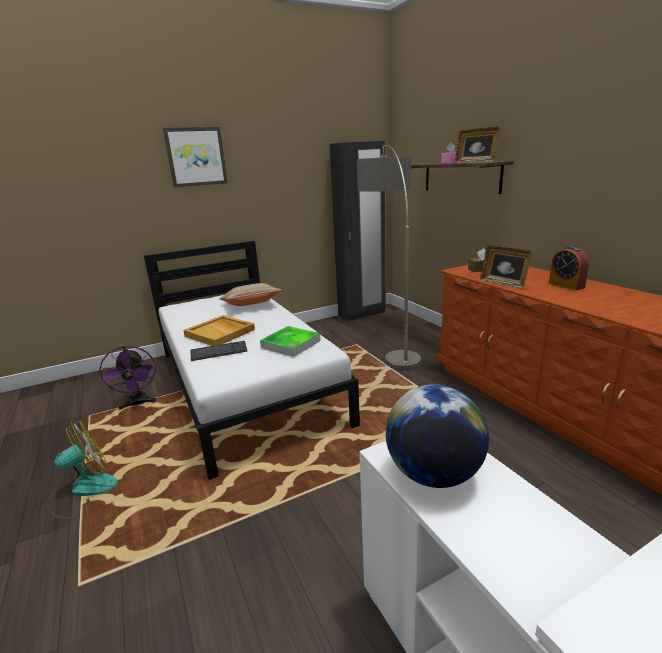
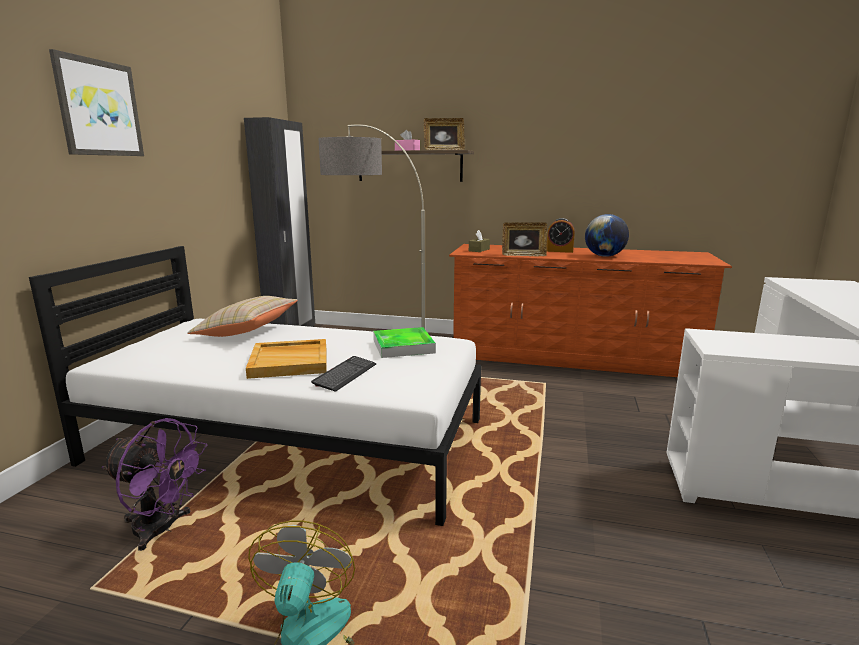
camera: 50 degrees left, 5 degrees down
(433, 474) = (752, 346): globe -> globe (604, 256)

